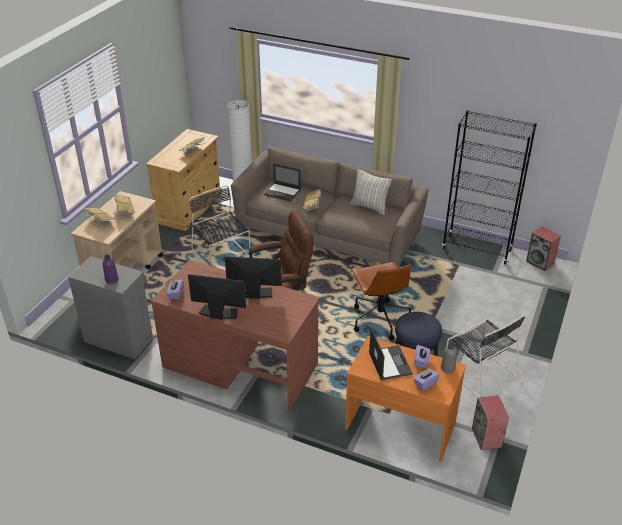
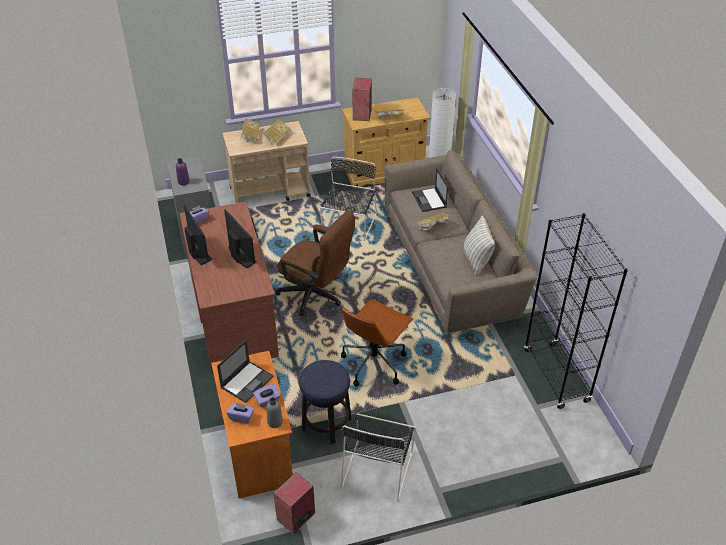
camera: 50 degrees right, 5 degrees up
(540, 262) = (597, 435): speaker -> speaker (362, 114)

